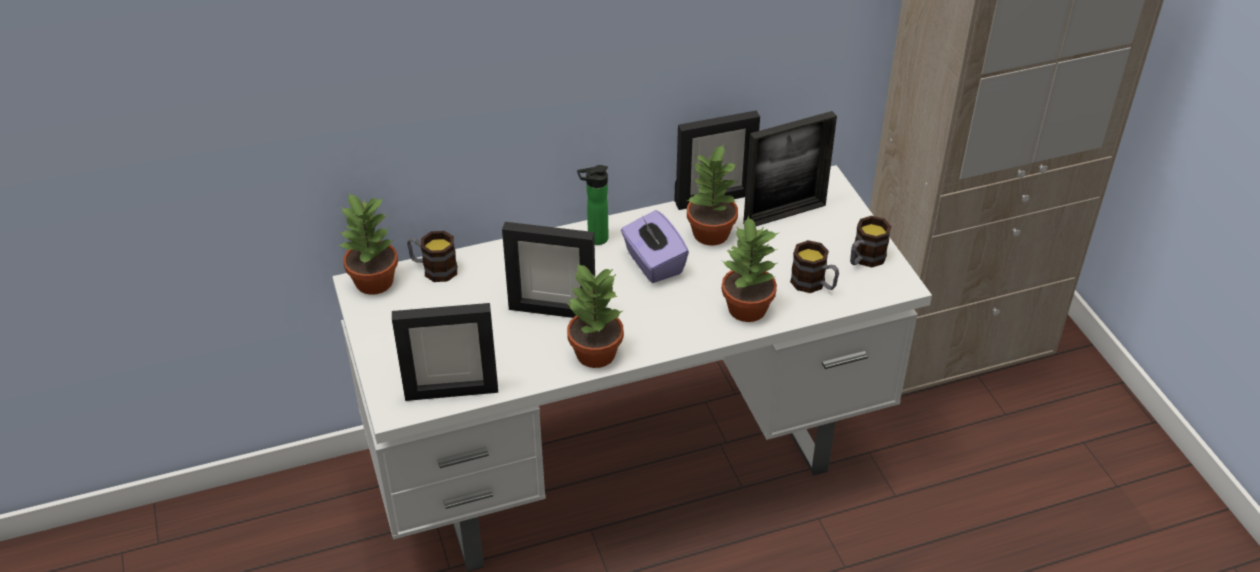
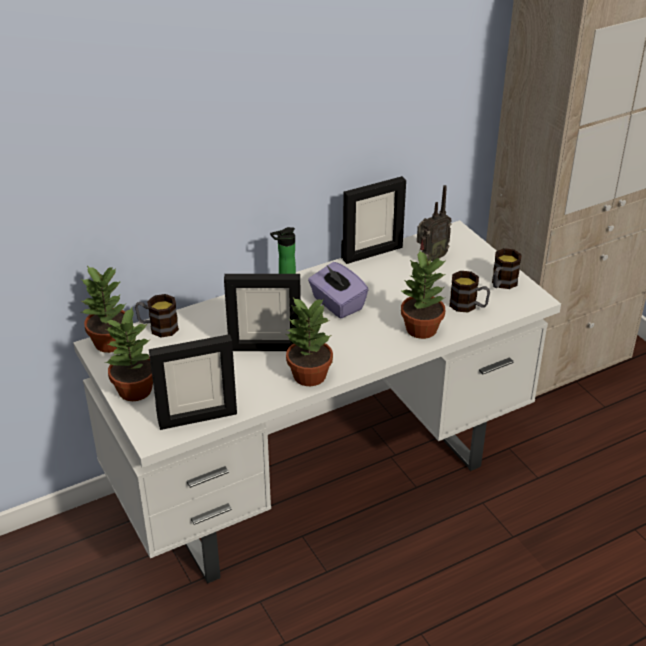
camera: 10 degrees left, 5 degrees down
(710, 234) = (376, 278): potted plant -> potted plant (134, 390)
(784, 214) = (430, 258): picture frame -> radio

